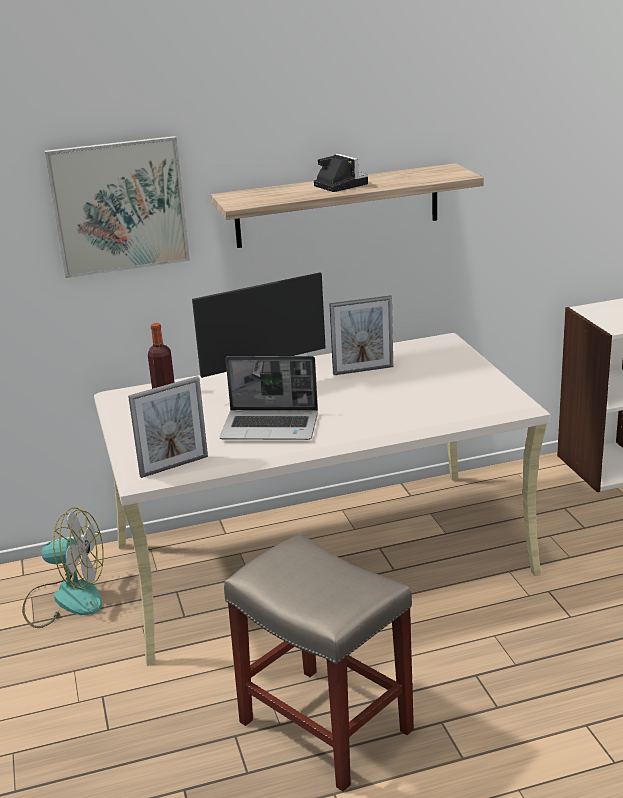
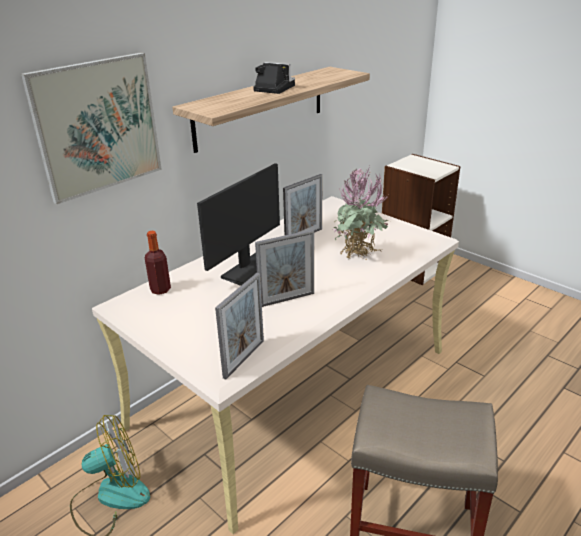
camera: 30 degrees left, 5 degrees up
(271, 427) = (287, 299): laptop -> picture frame
(395, 406) = (359, 259): none -> potted plant

